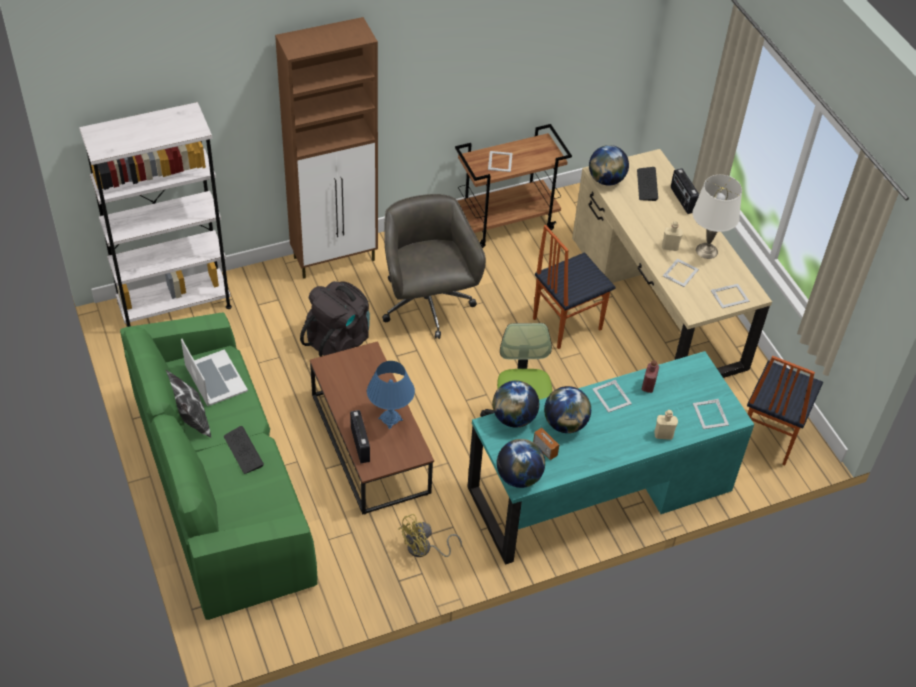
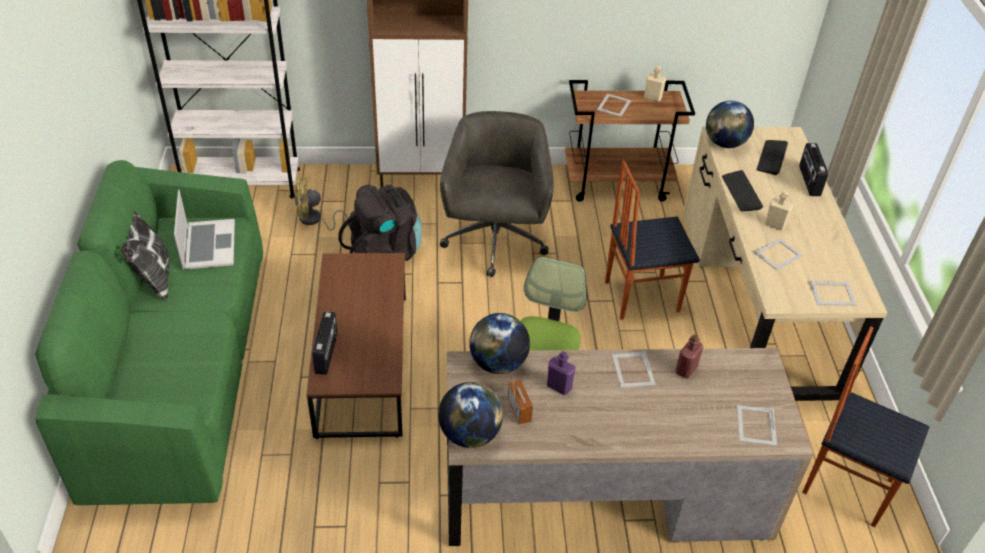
camera: 20 degrees right, 5 degrees down
(243, 451) = (190, 324): keyboard -> keyboard (741, 192)
(390, 419) = (375, 335): blue table lamp -> none
(424, 549) = (362, 498): yellow fan -> yellow fan (314, 220)
(565, 424) = (559, 387): globe -> purple bottle
(599, 489) = (604, 489): turquoise desk -> brown desk
(663, 435) = (682, 434): beige bottle -> beige bottle (652, 98)
(706, 251) = (819, 239): white table lamp -> none
(768, 436) = (846, 485): chair -> chair turned 75 degrees clockwise

